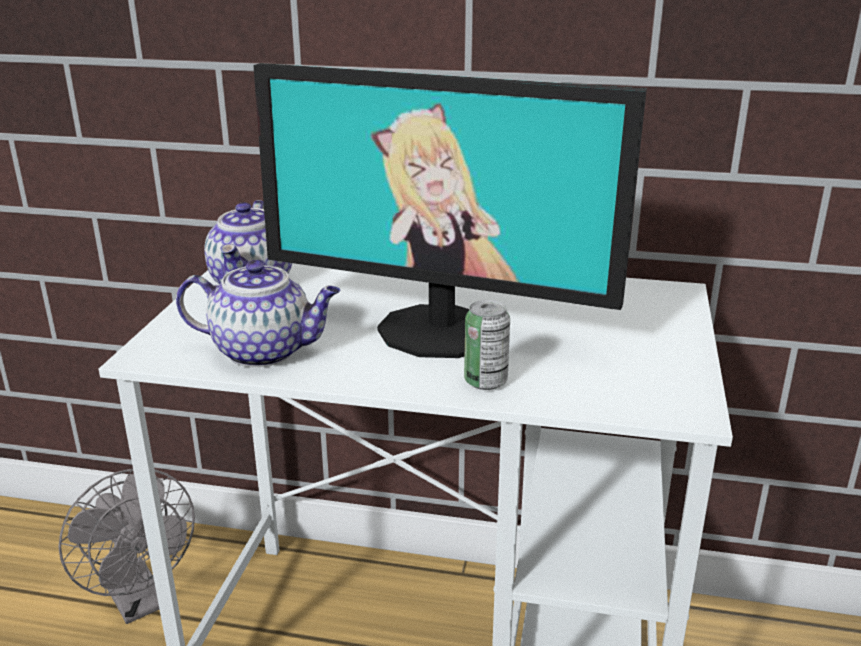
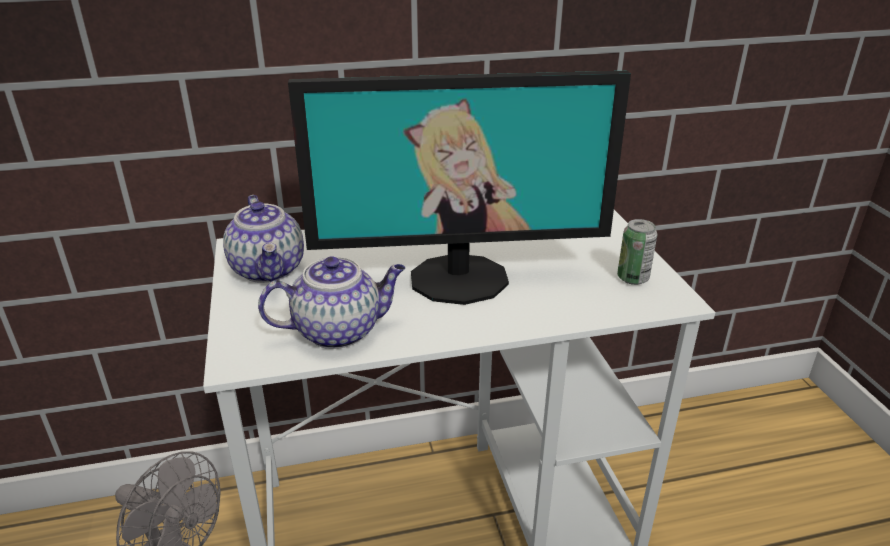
camera: 25 degrees left, 5 degrees up
(485, 381) = (530, 312): can -> can (632, 278)

